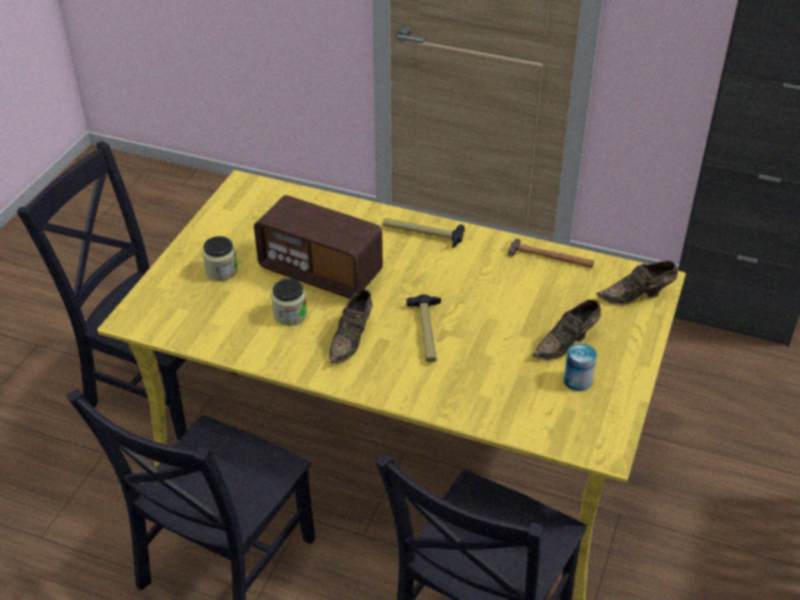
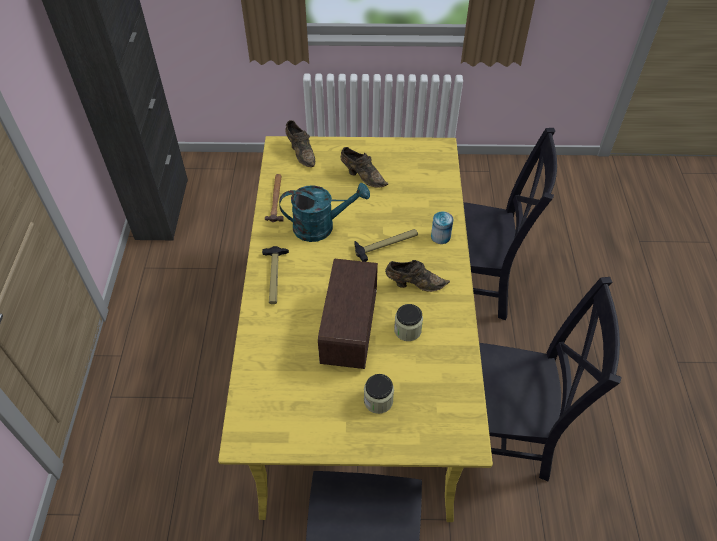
camera: 110 degrees left, 10 degrees up
(486, 285) = (321, 226): none -> turquoise watering can
(577, 380) = (393, 166): can -> can (440, 236)

